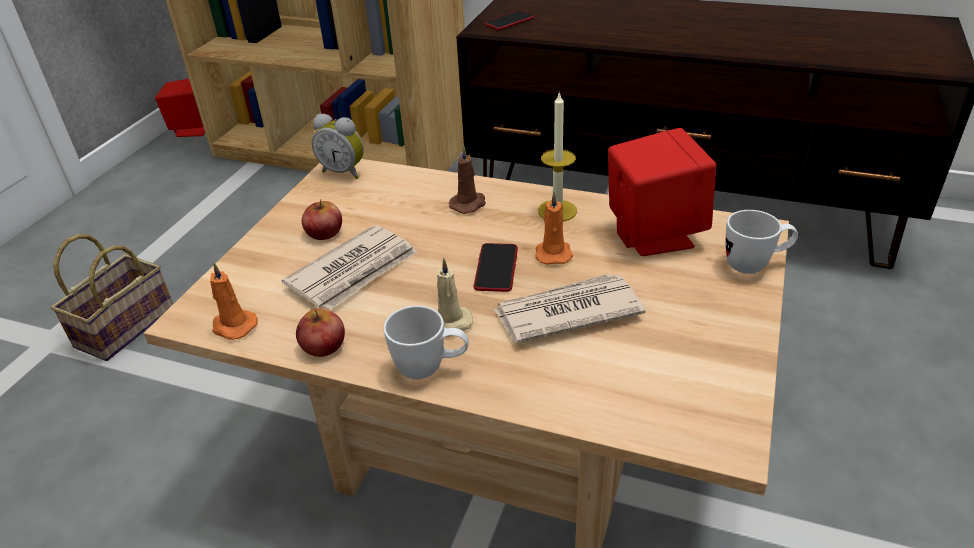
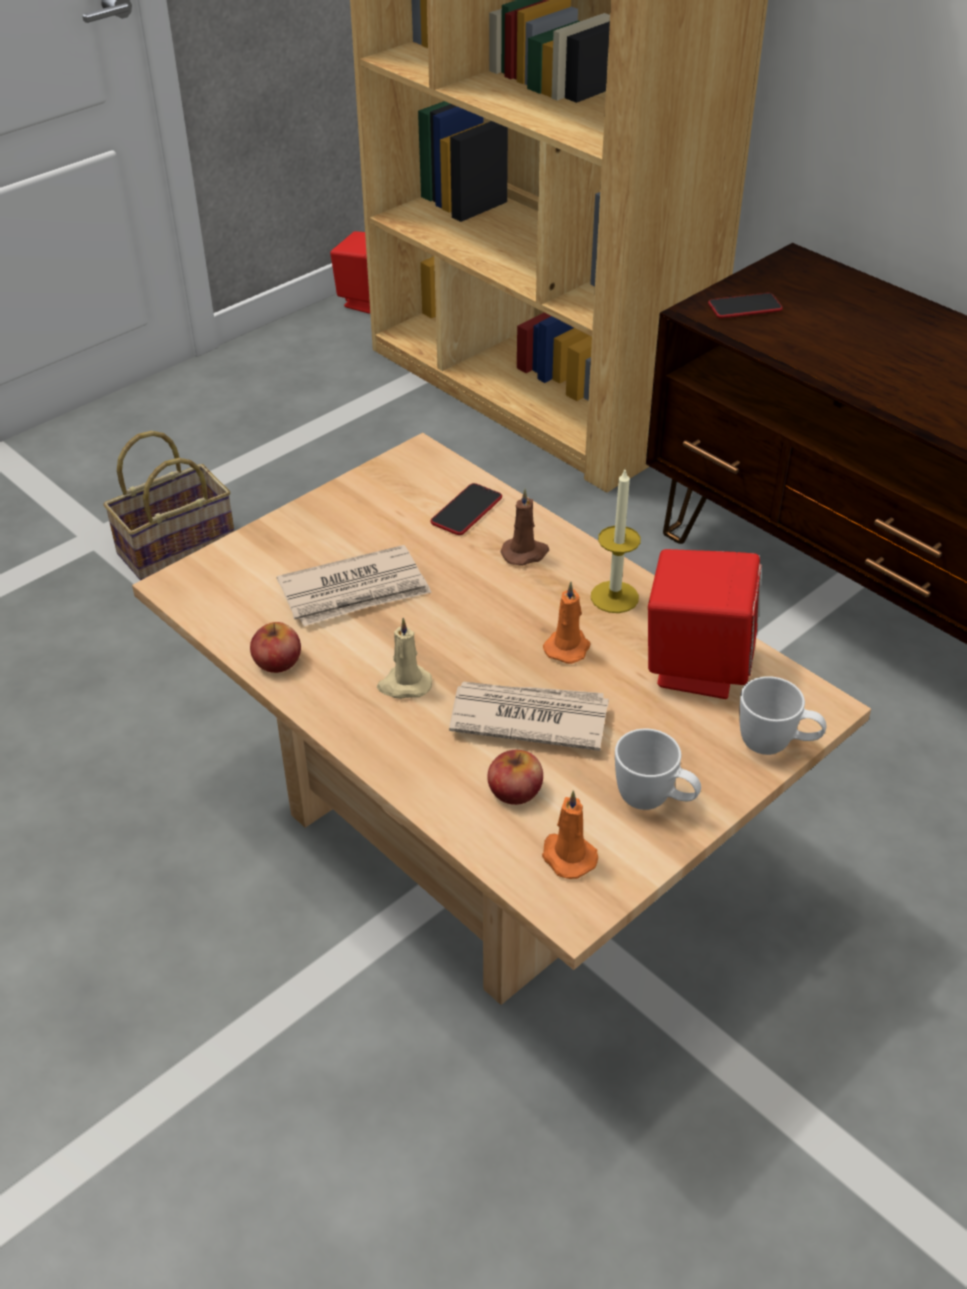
camera: 25 degrees right, 5 degrees up
(233, 326) = (210, 608): orange candle -> orange candle (567, 856)
(324, 232) = (355, 534): apple -> apple (515, 790)
(344, 172) = (423, 463): alarm clock -> none
(430, 368) = (357, 723): white mug -> white mug (654, 801)
(496, 268) = (496, 642): phone -> phone (466, 510)

